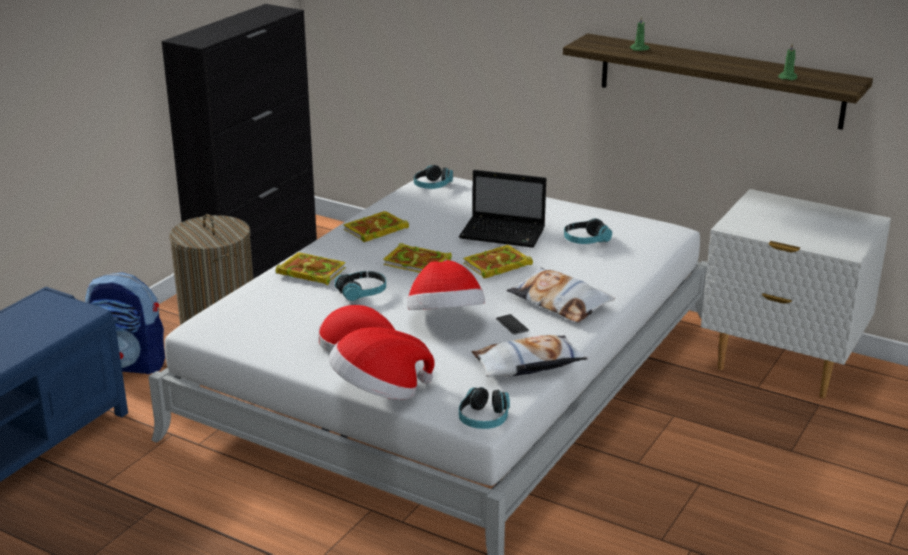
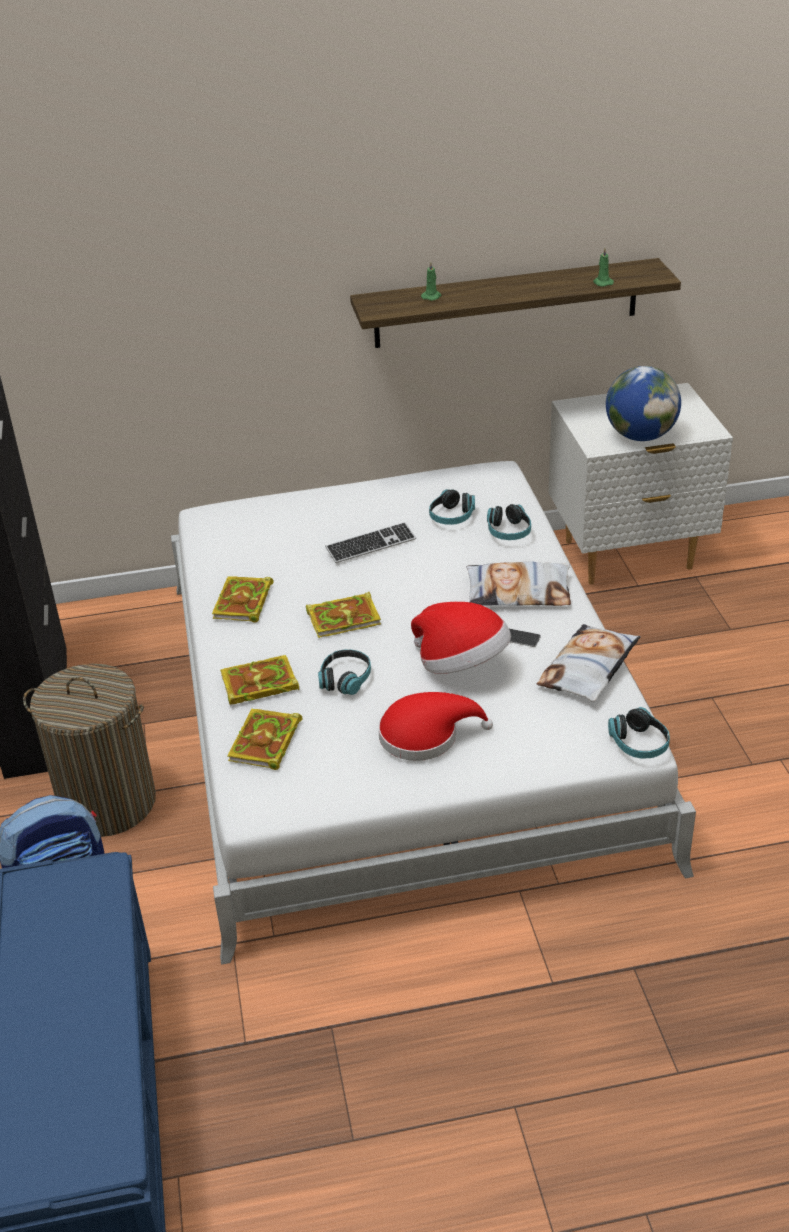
camera: 40 degrees left, 10 degrees up
(379, 392) = (521, 773): hat -> none
(432, 186) = (216, 523): headphones -> headphones (508, 531)
(496, 266) = (416, 583): book -> book (265, 743)
(504, 233) = (371, 545): laptop -> keyboard
(780, 233) = (640, 436): none -> globe

